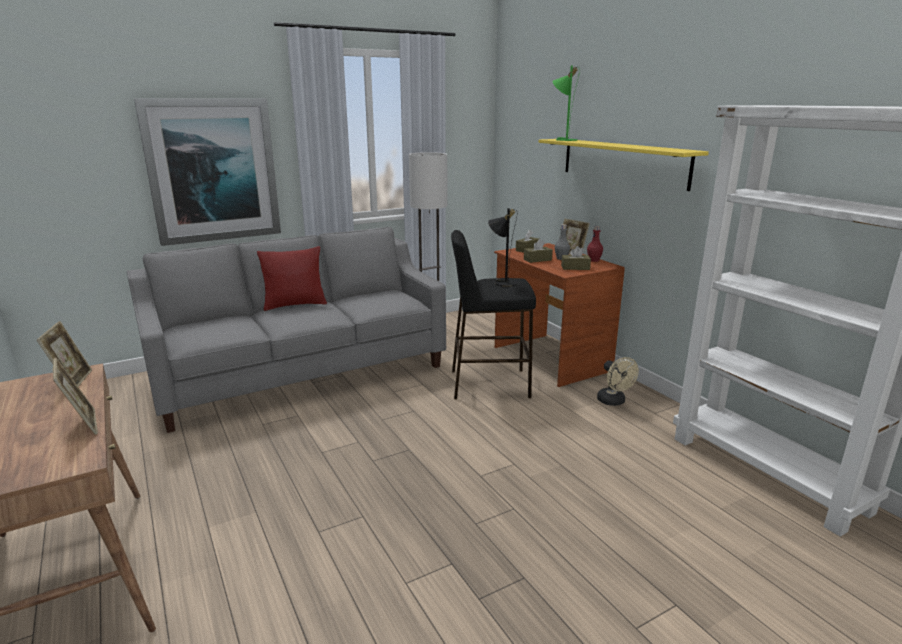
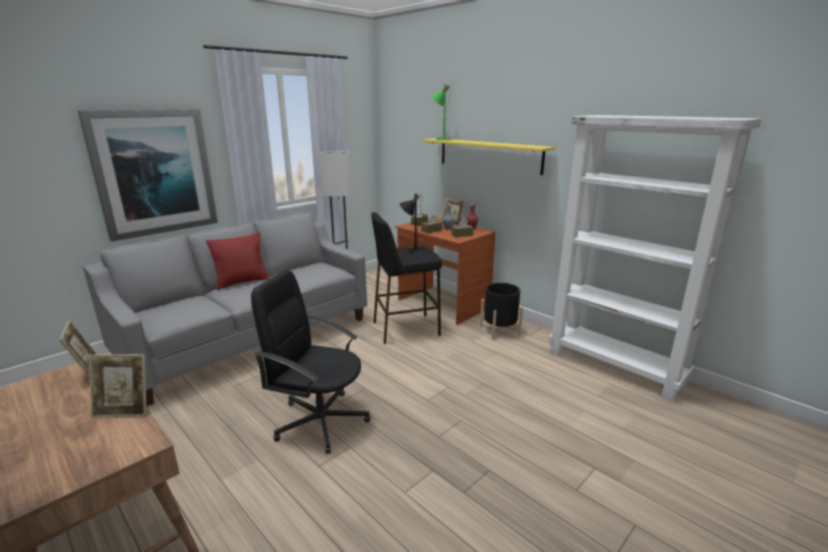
camera: 15 degrees left, 0 degrees up
(82, 424) = (125, 410): picture frame -> picture frame turned 135 degrees clockwise
(341, 479) = (320, 420): none -> black office chair
(614, 402) = (499, 331): beige fan -> black planter

